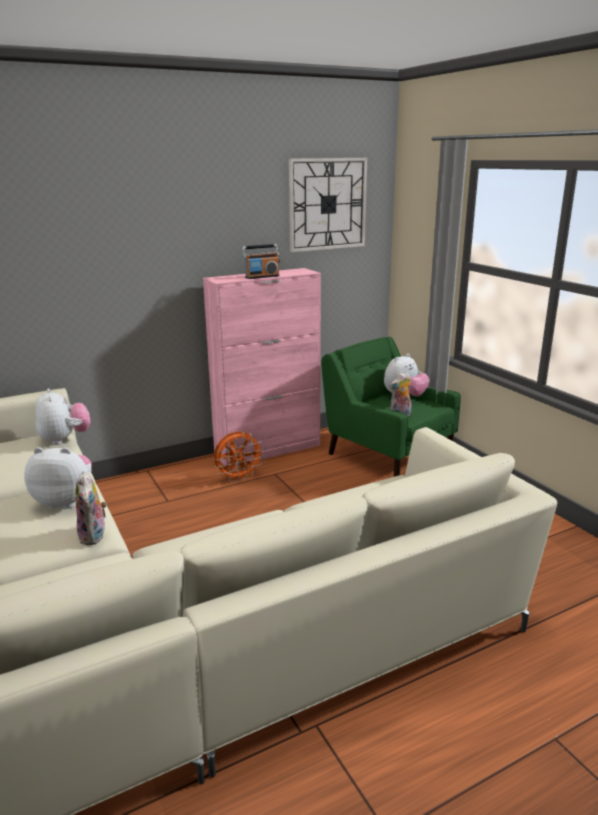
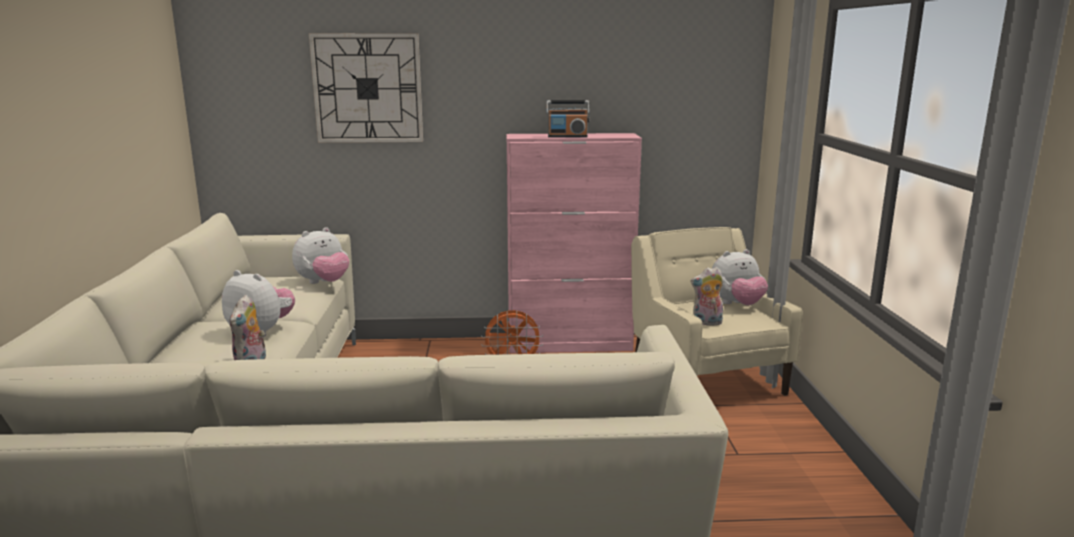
camera: 25 degrees right, 5 degrees down
(65, 439) = (323, 283): plush toy -> plush toy turned 45 degrees clockwise
(327, 204) = (671, 59): wall clock -> wall clock (367, 88)
(387, 455) = (706, 376): green armchair -> beige armchair

